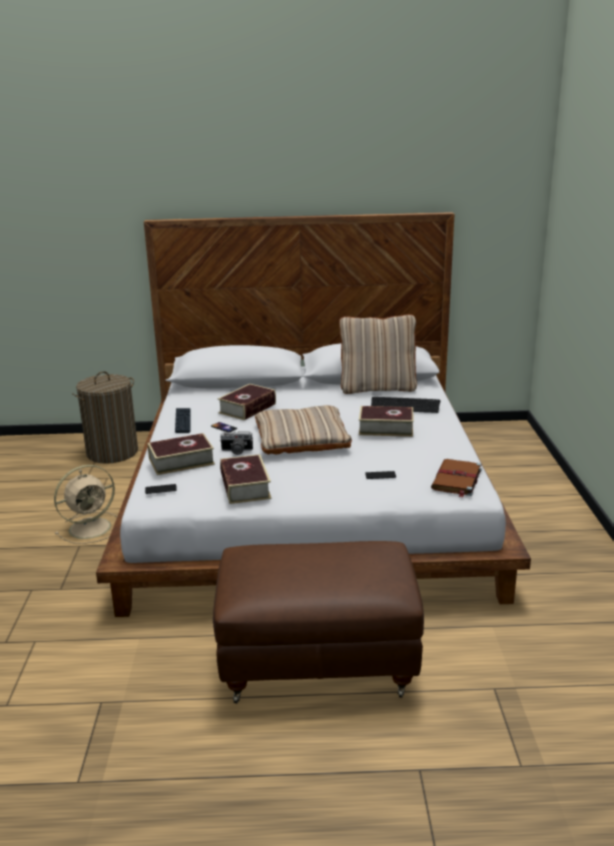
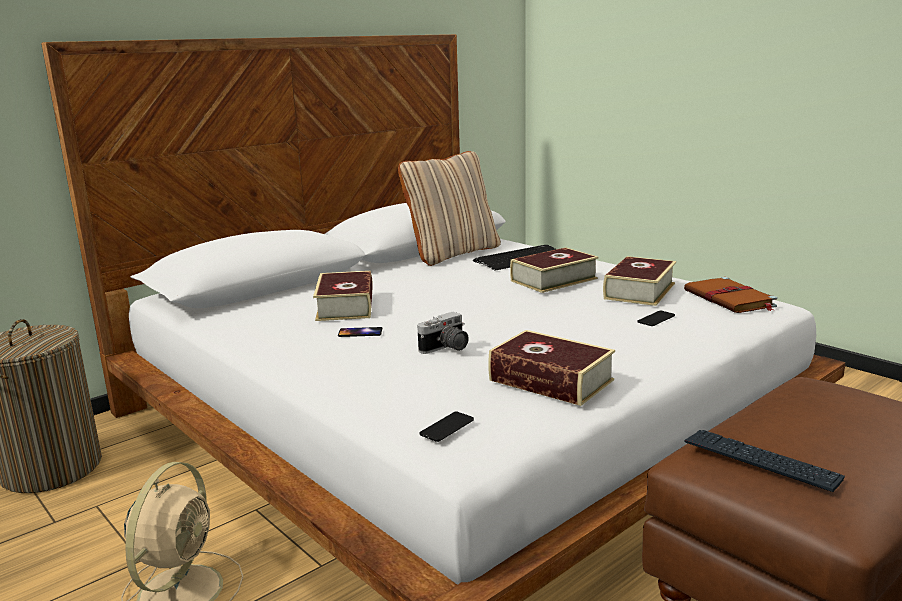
camera: 40 degrees left, 5 degrees down
(181, 461) = (398, 383): book -> book (639, 291)
(183, 421) = (278, 344): keyboard -> keyboard (760, 461)
(302, 437) = (485, 313): beige pillow -> none

